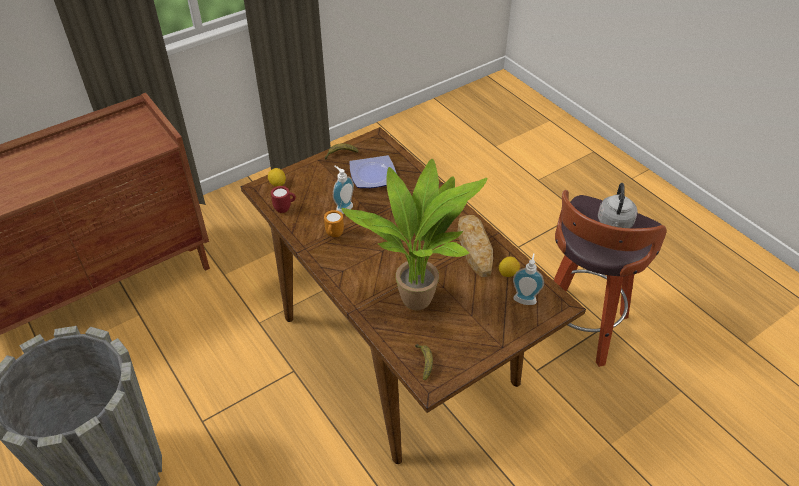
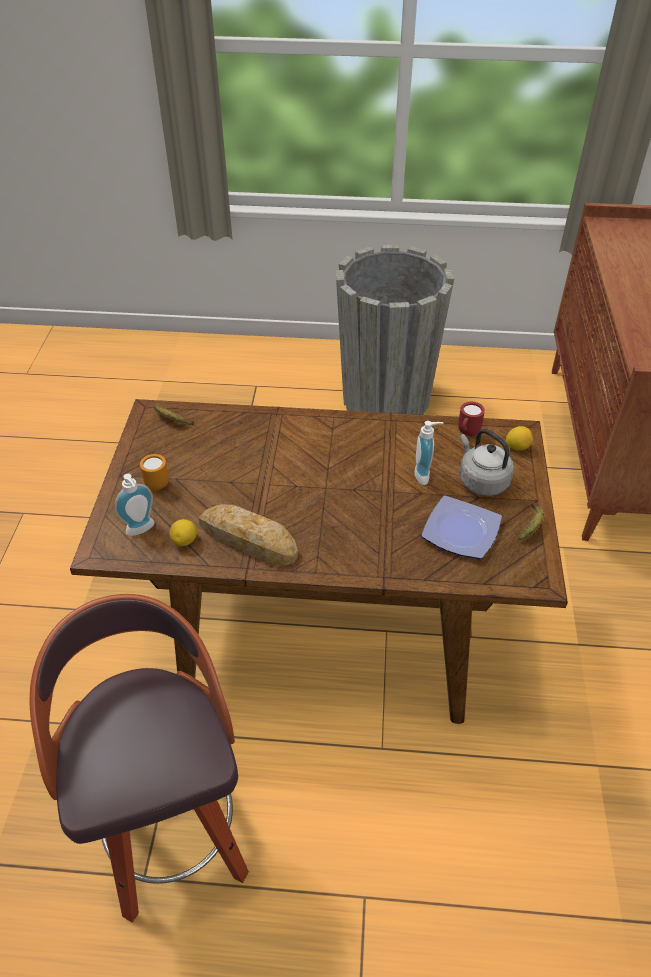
camera: 130 degrees right, 0 degrees up
(334, 235) = (388, 447): orange mug -> orange mug (156, 483)
(417, 297) = (241, 457): potted plant -> none
(614, 224) = (134, 749): grey kettle -> grey kettle (481, 480)

